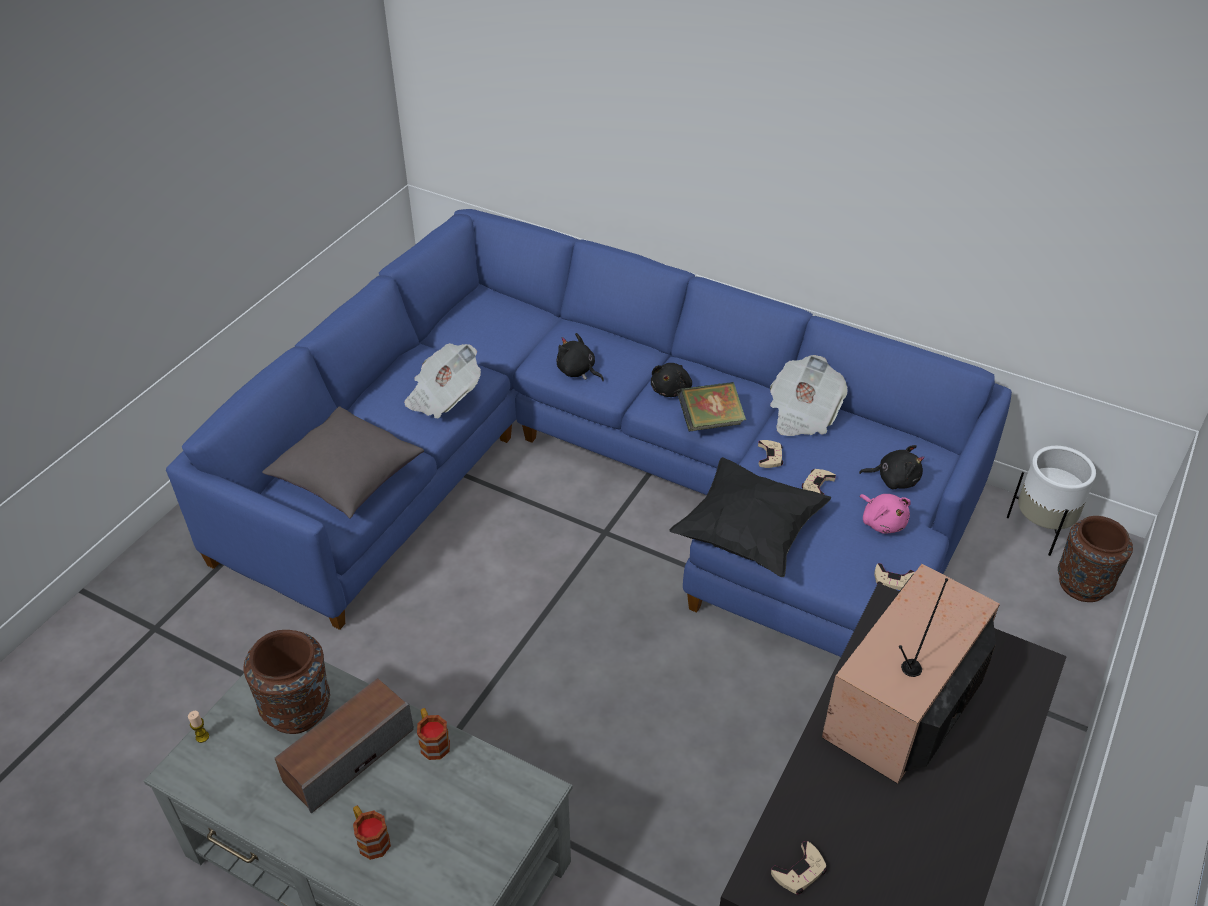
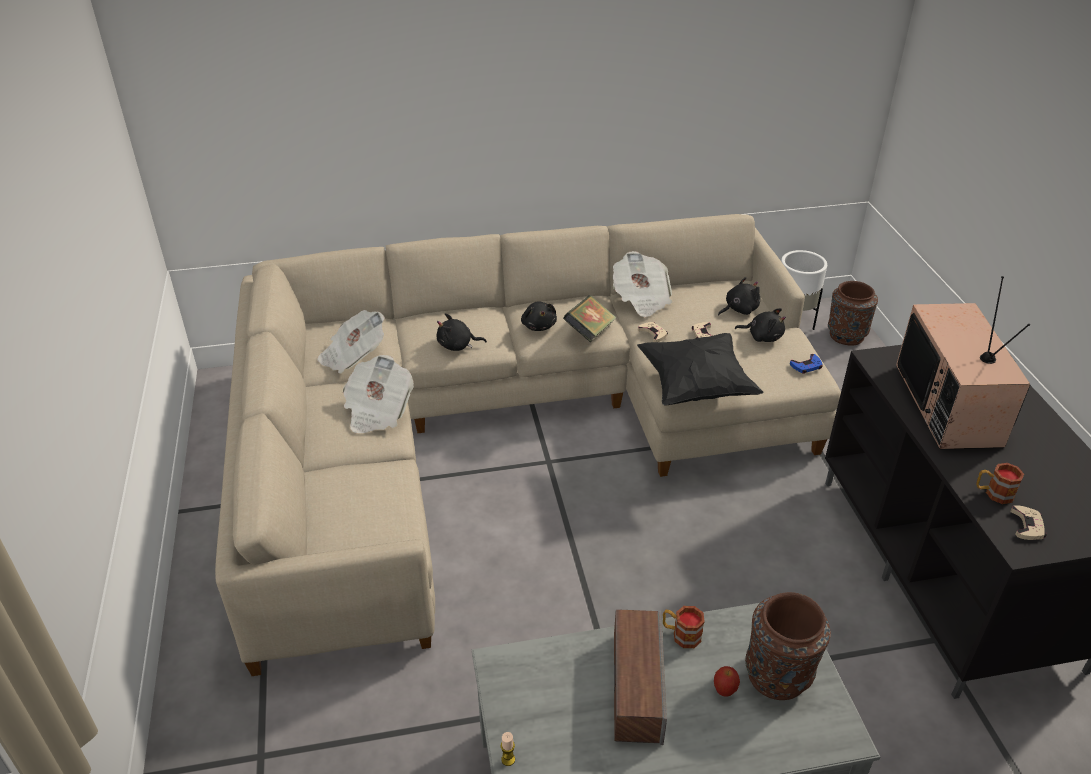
camera: 40 degrees left, 5 degrees down
(298, 709) = (558, 684): brown vase -> brown vase (778, 674)
(347, 478) = (371, 508): grey pillow -> none
(370, 838) = (725, 727): mug -> mug (993, 493)
(407, 811) = (724, 691): none -> apple
(482, 336) = (353, 356): none -> newspaper
(603, 476) = (504, 427): blue sofa -> beige sofa
(882, 522) = (762, 336): pink plush toy -> black plush toy
(893, 580) = (806, 366): beige game controller -> blue game controller

